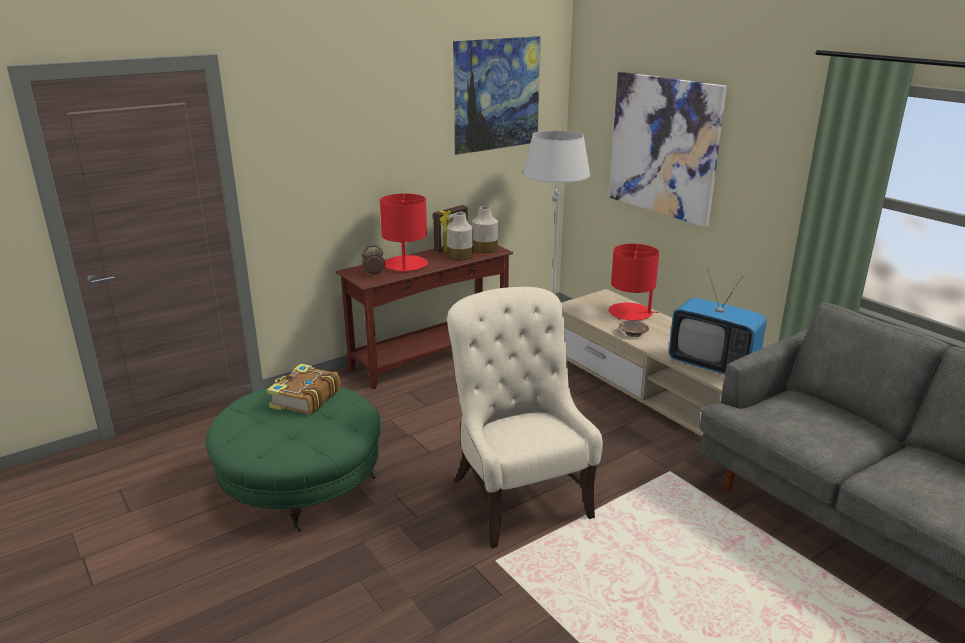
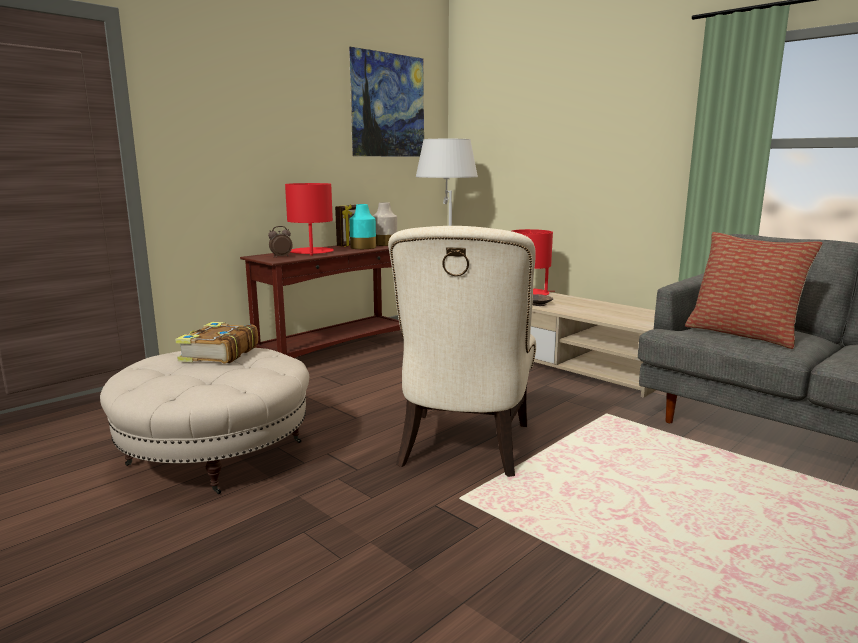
camera: 10 degrees left, 10 degrees down
(302, 484) = (216, 454): green ottoman -> beige ottoman
(460, 255) = (363, 247): beige vase -> turquoise vase
(518, 498) = (464, 445): beige armchair -> beige armchair turned 135 degrees counterclockwise
(664, 146) = (544, 142): picture -> none
(712, 365) = (624, 317): television -> none
(801, 423) = (743, 334): none -> pillow

